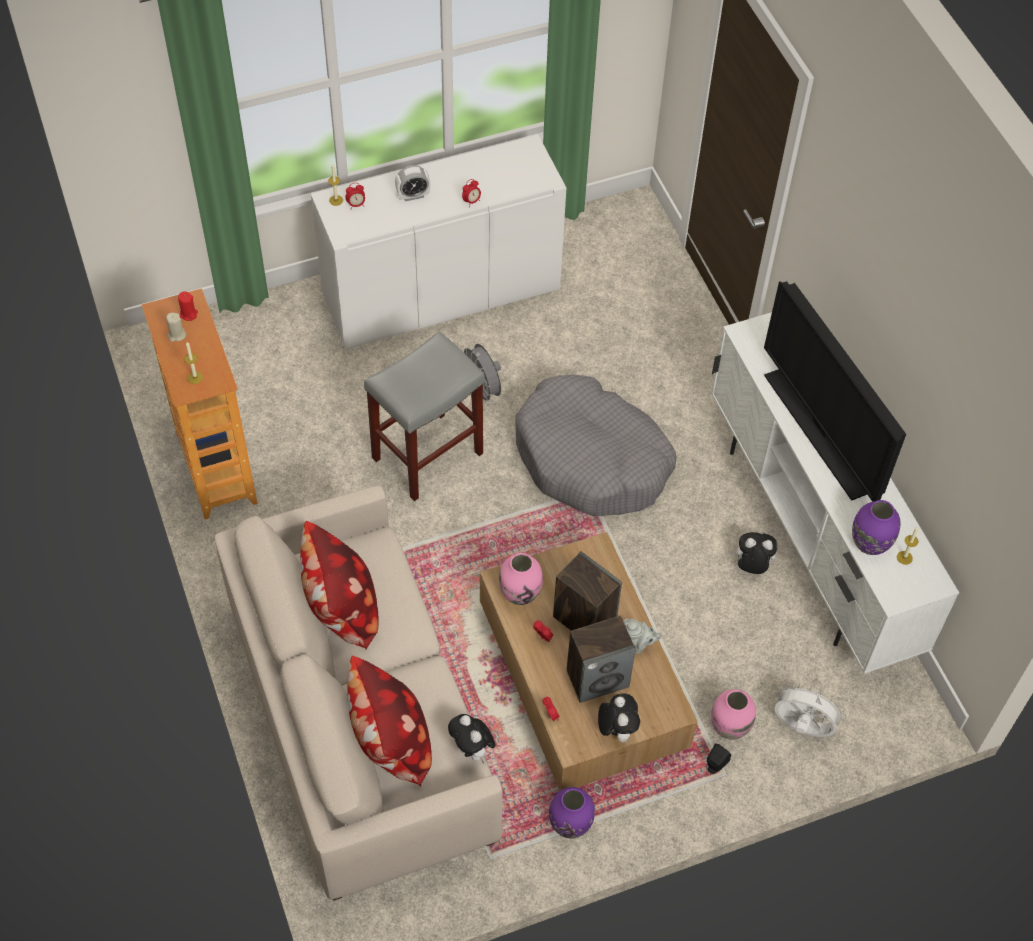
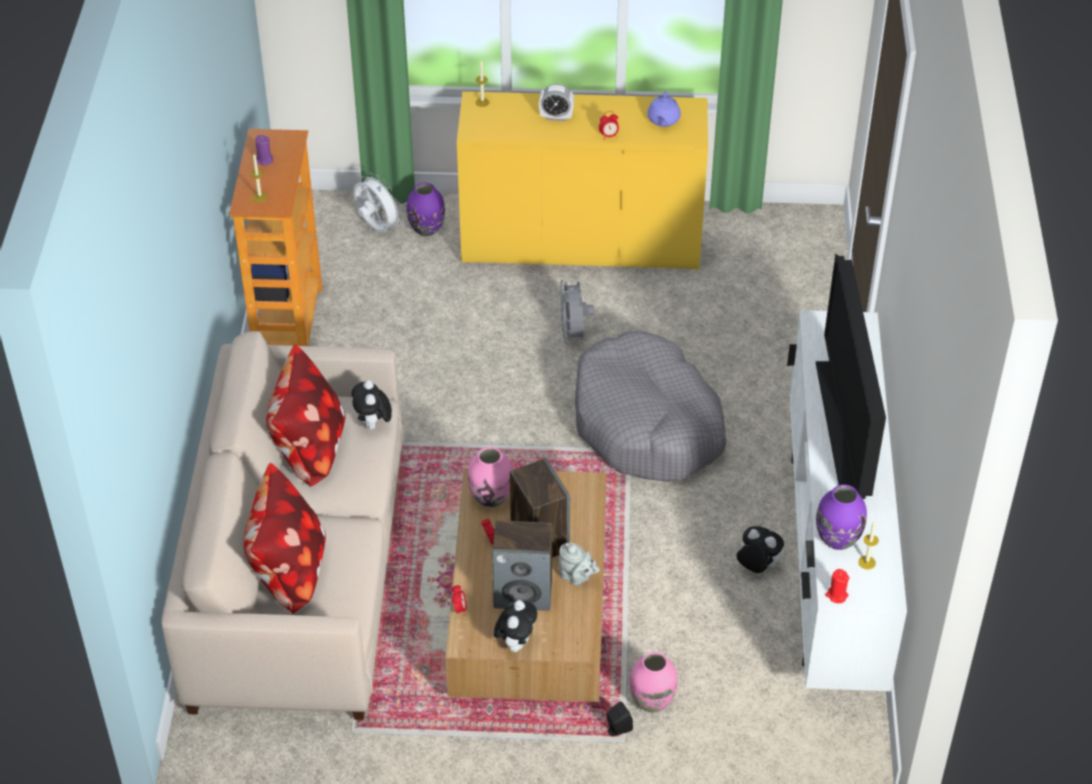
camera: 25 degrees right, 10 degrees down
(177, 335) = (264, 160): beige candle -> purple candle
(188, 314) = (284, 147): red candle -> red candle (836, 595)
(356, 205) = (498, 111): alarm clock -> none
(428, 454) = (490, 373): grey stool -> none
(441, 294) = (581, 242): white cabinet -> yellow cabinet
(472, 750) = (361, 604): plush toy -> plush toy (373, 425)
(511, 169) = (663, 120): none -> purple teapot
(570, 824) = (445, 730): purple vase -> purple vase (427, 229)
(801, 728) = (725, 727): white fan -> white fan (377, 228)

